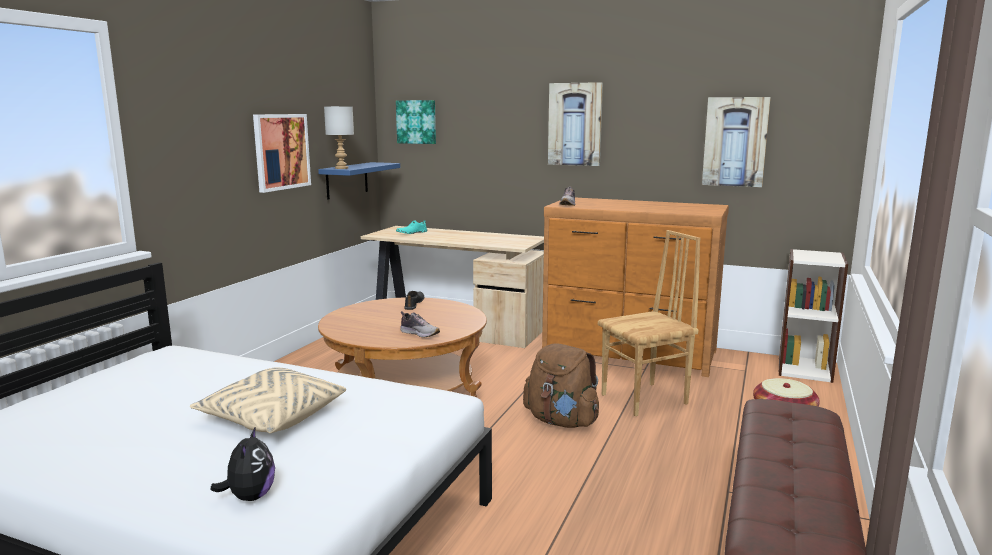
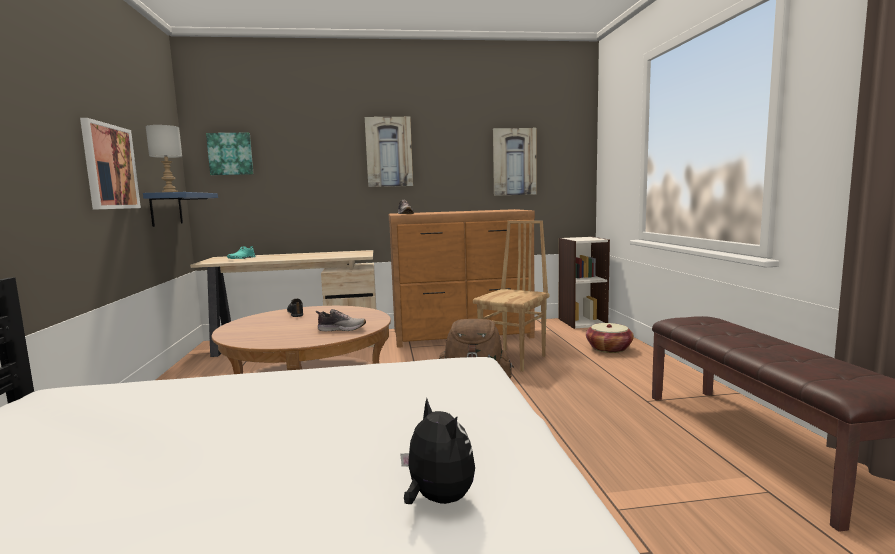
camera: 30 degrees left, 5 degrees down
(271, 417) = (315, 419): beige pillow -> none

